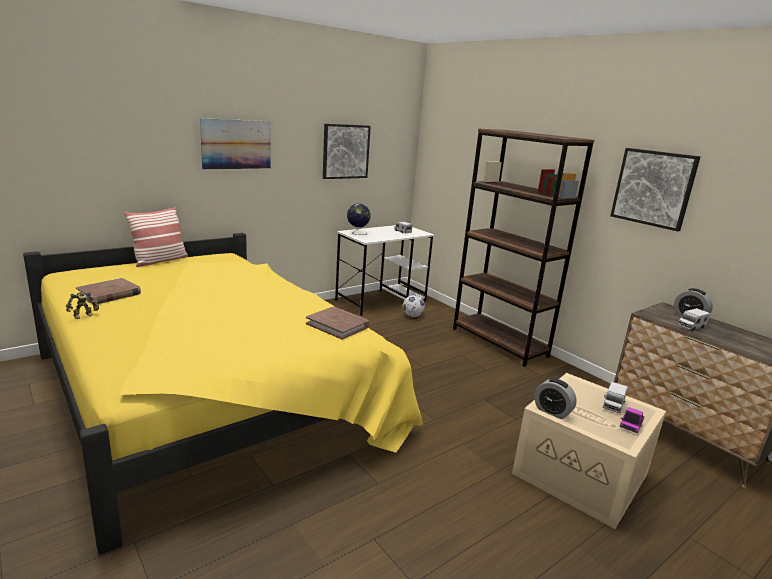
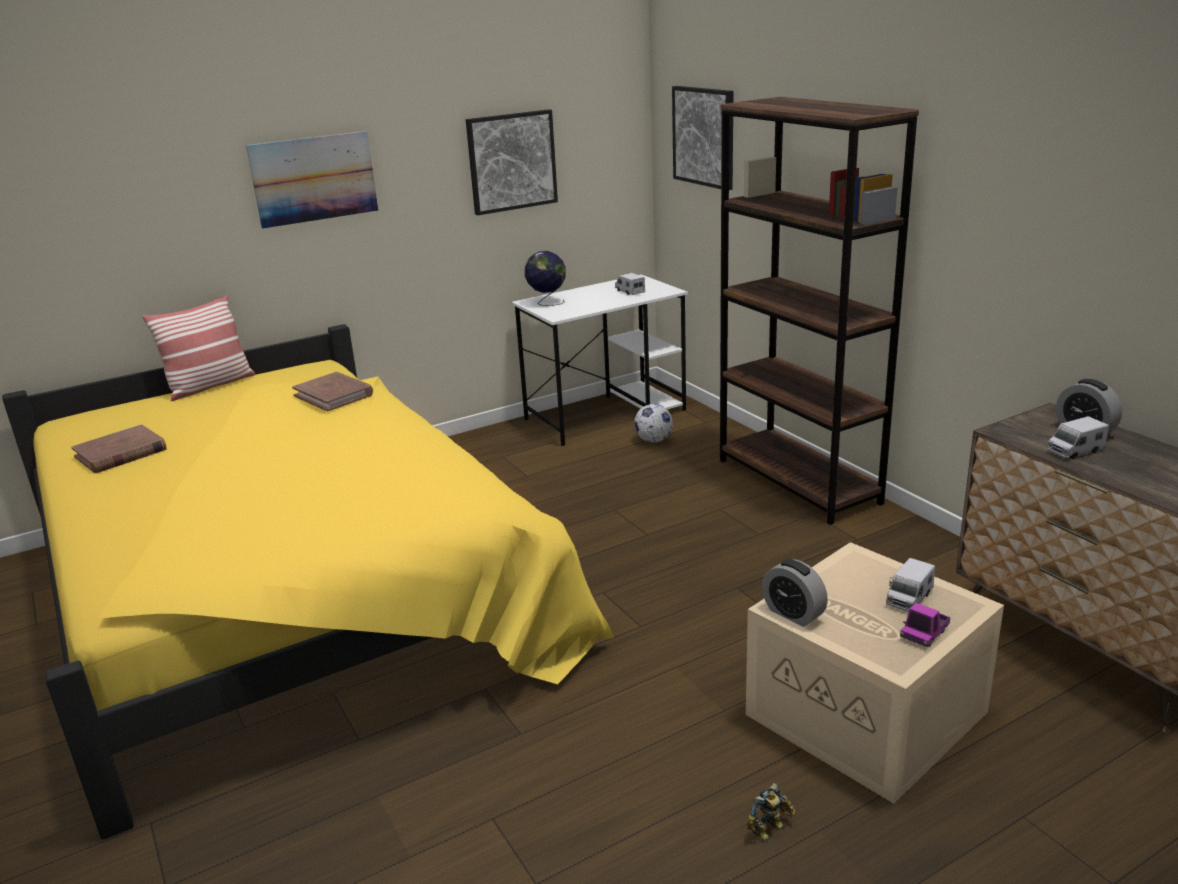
camera: 10 degrees right, 5 degrees up
(84, 316) = (78, 494): toy robot -> toy robot (770, 830)
(337, 325) = (451, 485): brown book -> brown book (334, 395)
(653, 188) = (1021, 194): picture -> picture (704, 136)

